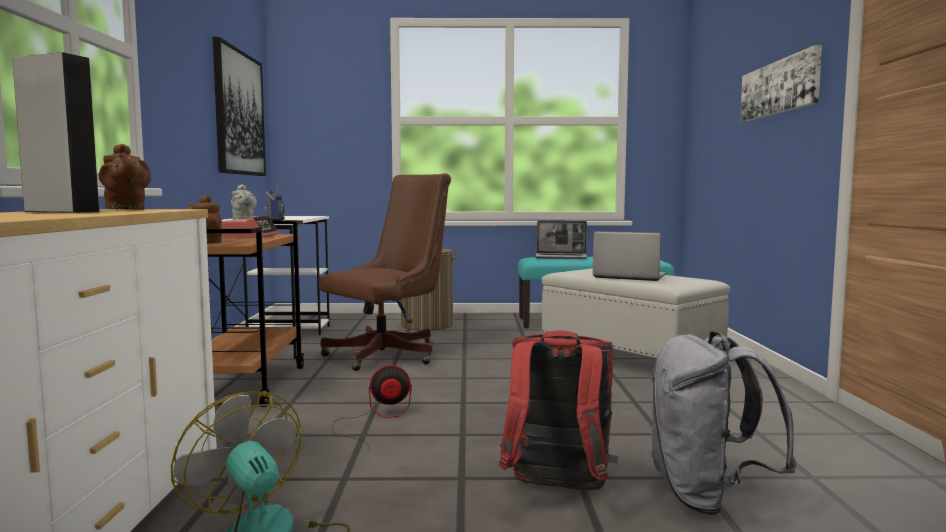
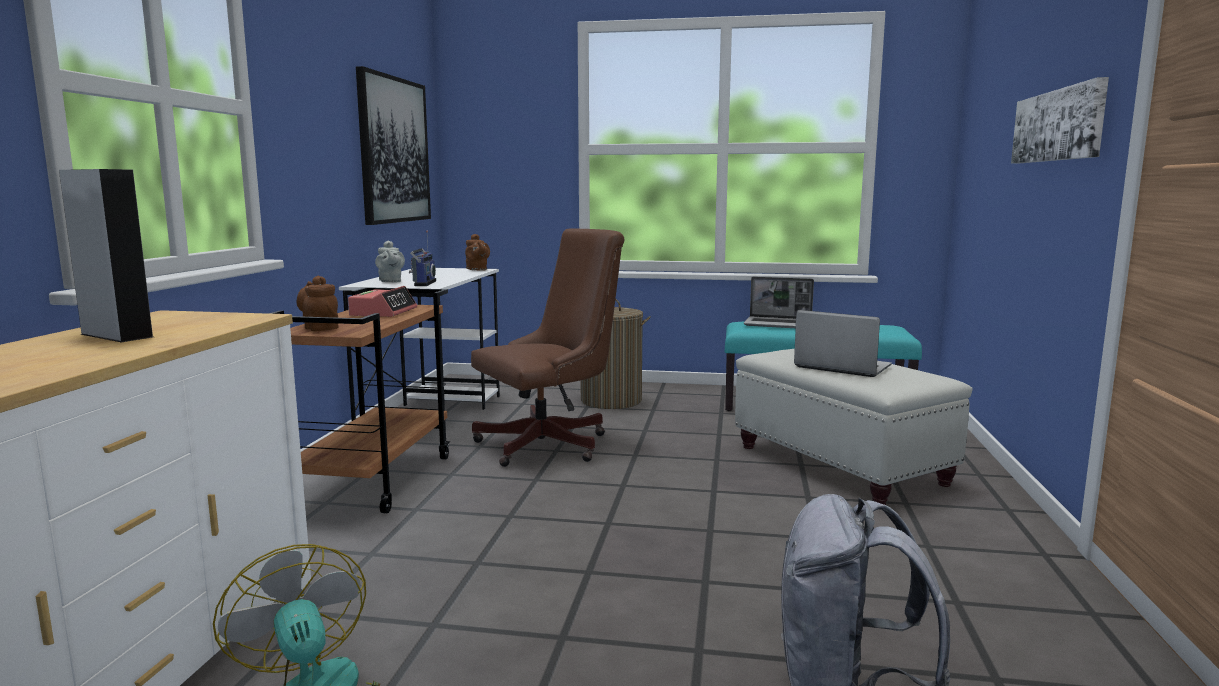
camera: 10 degrees right, 5 degrees up
(126, 209) = (199, 320): brown teapot -> brown teapot (477, 270)
(376, 419) = (500, 540): fan -> none
(557, 490) = (665, 667): red backpack -> none

